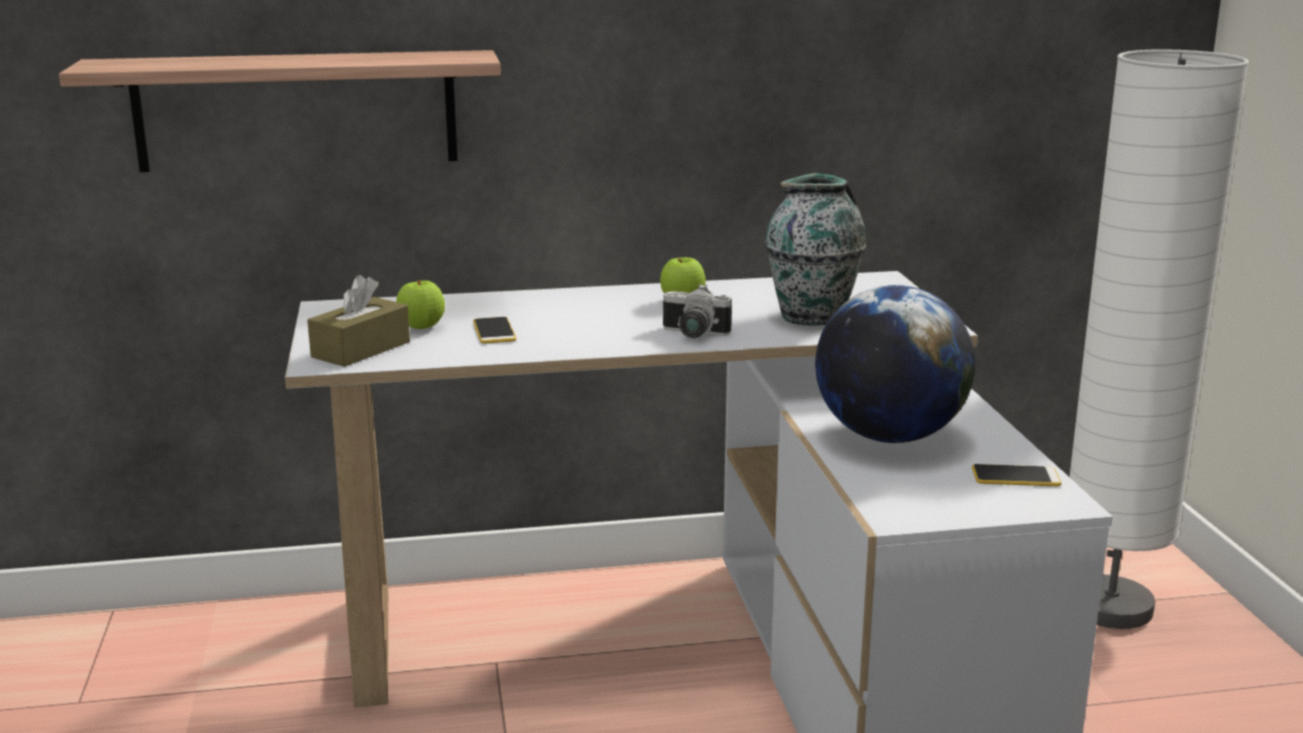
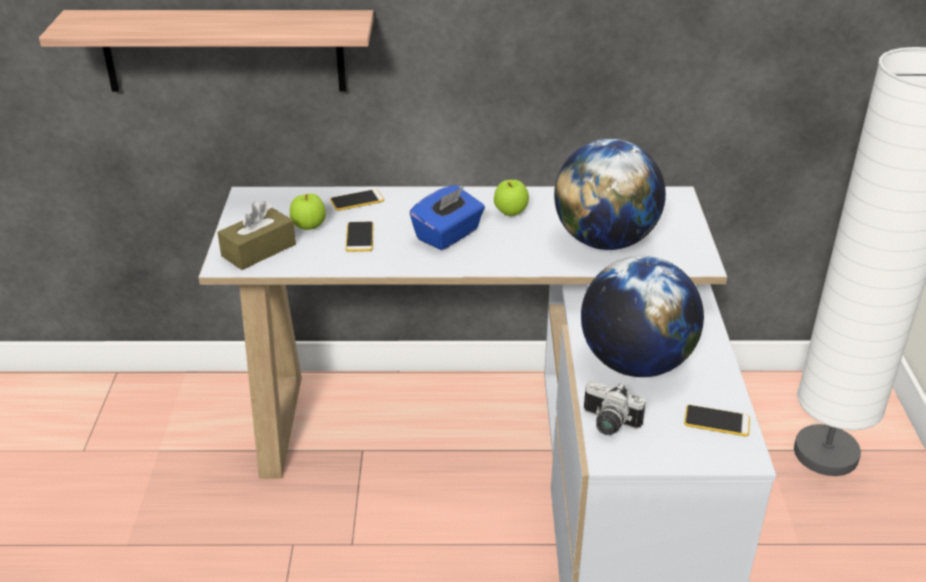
camera: 10 degrees right, 15 degrees up
(477, 303) = (357, 200): none -> phone
(610, 323) = (448, 235): none -> blue tissue box
(692, 334) = (505, 255): camera -> camera (608, 424)
(813, 316) = (605, 241): vase -> globe

